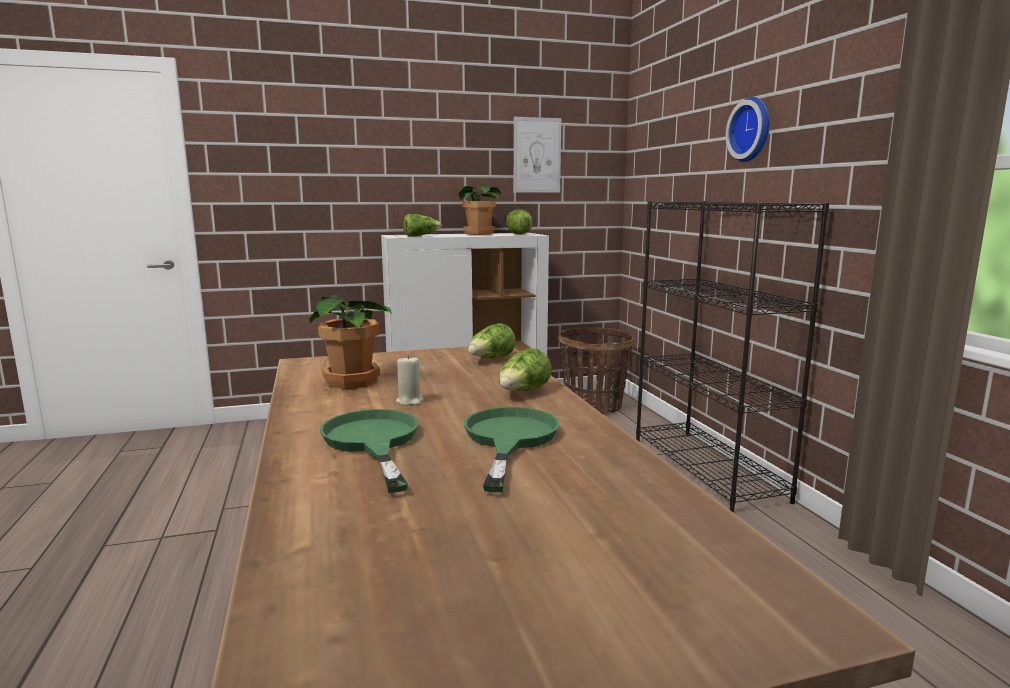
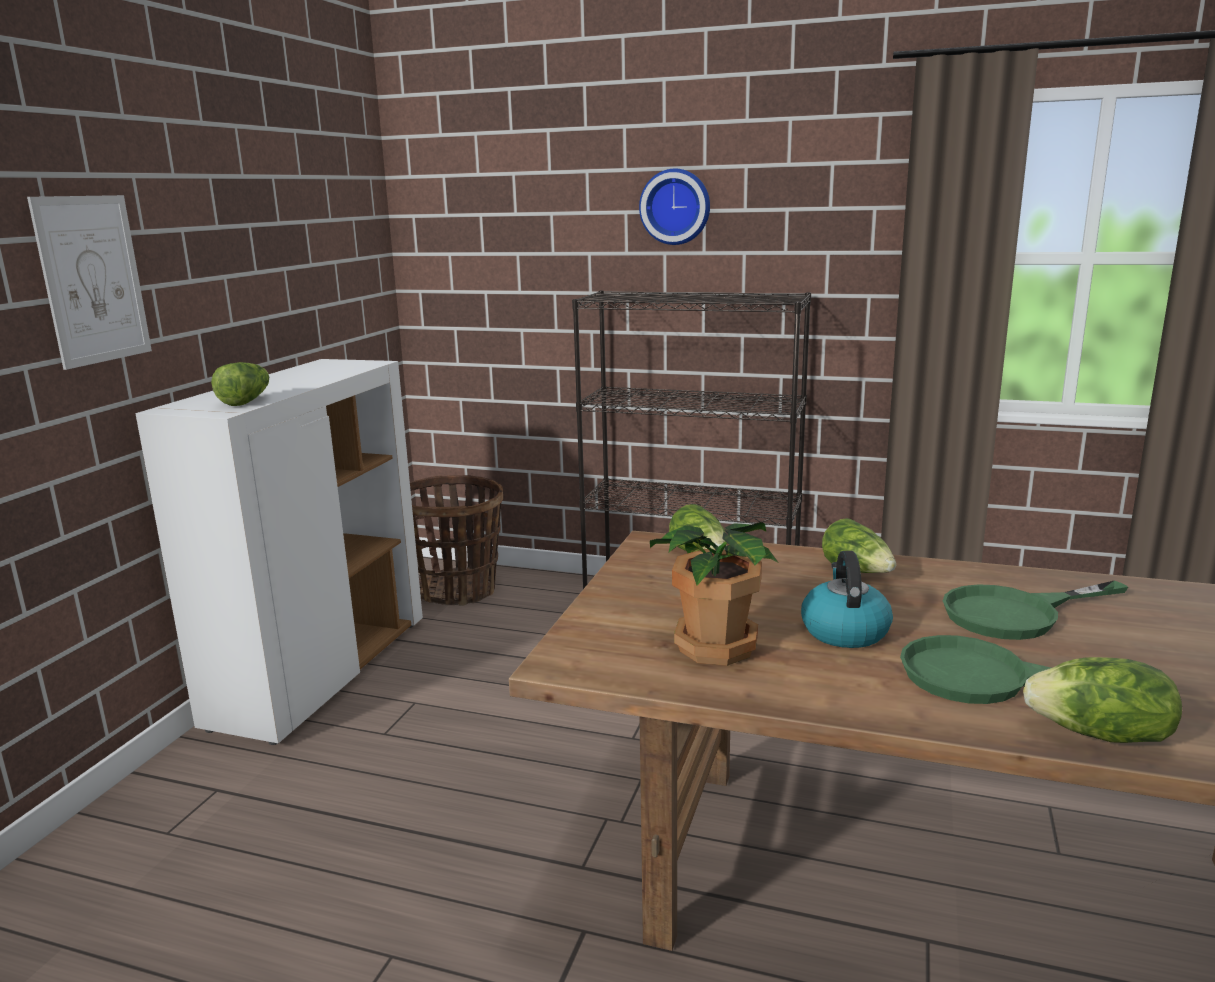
camera: 55 degrees left, 5 degrees up
(410, 401) = (844, 631): beige candle -> kettle
(479, 234) = (286, 376): potted plant -> none
(508, 439) = (1016, 613): green frying pan -> green frying pan turned 60 degrees counterclockwise
(517, 234) = (343, 366): lettuce -> lettuce (1100, 735)
(537, 155) = (307, 231): picture -> picture (93, 280)

